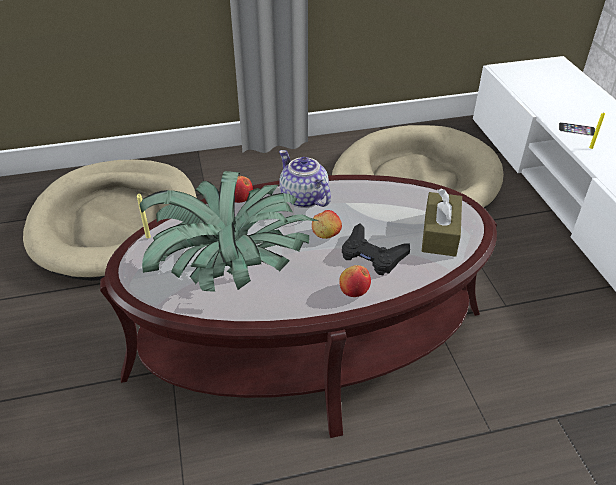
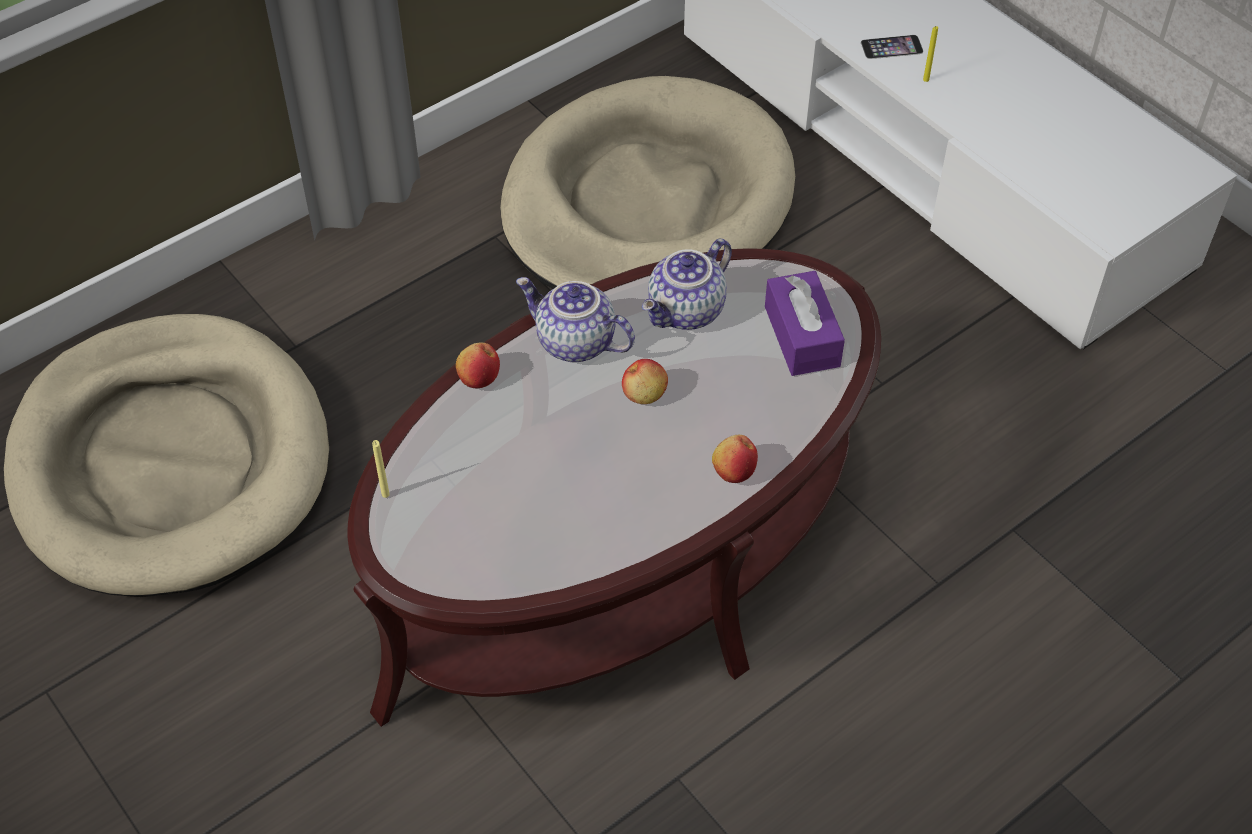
camera: 25 degrees left, 10 degrees up
(231, 273) = (549, 507): potted plant -> none
(372, 255) = (728, 405): black game controller -> none
(377, 202) = (687, 312): none -> teapot
(440, 234) = (802, 336): brown tissue box -> purple tissue box

